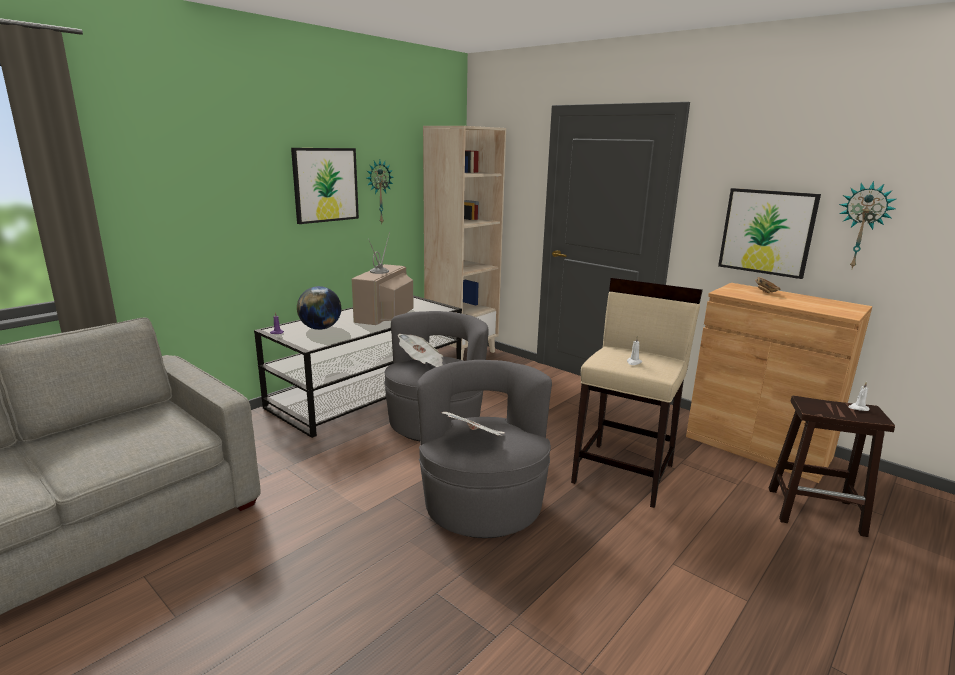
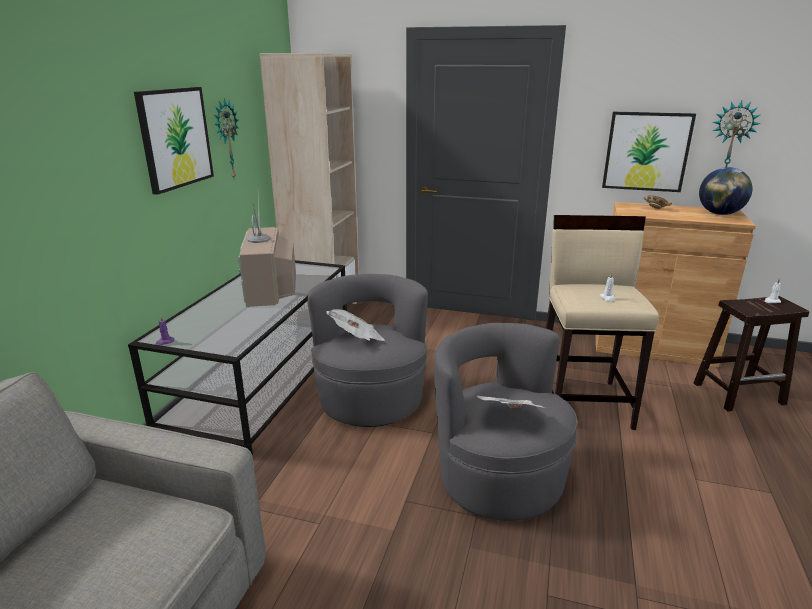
camera: 25 degrees left, 5 degrees up
(320, 328) = (214, 323): globe -> globe (719, 214)

